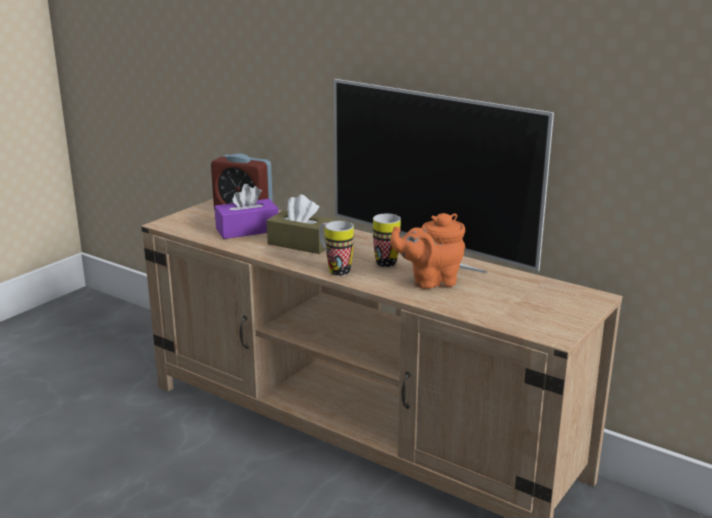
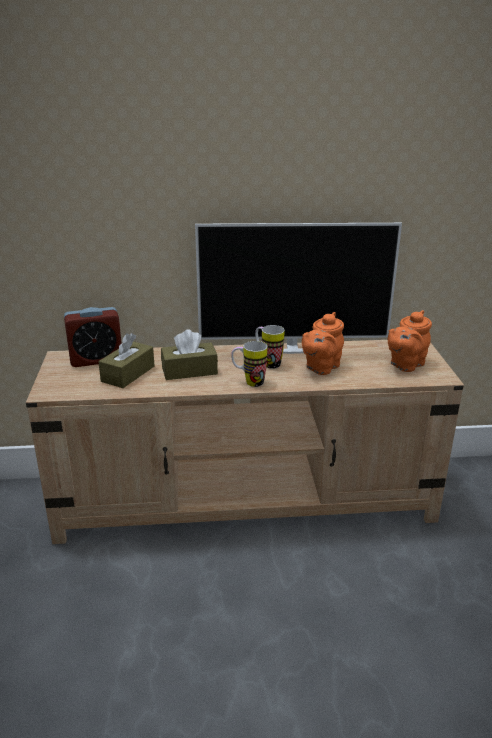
camera: 40 degrees left, 5 degrees up
(247, 230) = (128, 374): purple tissue box -> brown tissue box
(533, 310) = (405, 365): none -> orange teapot

